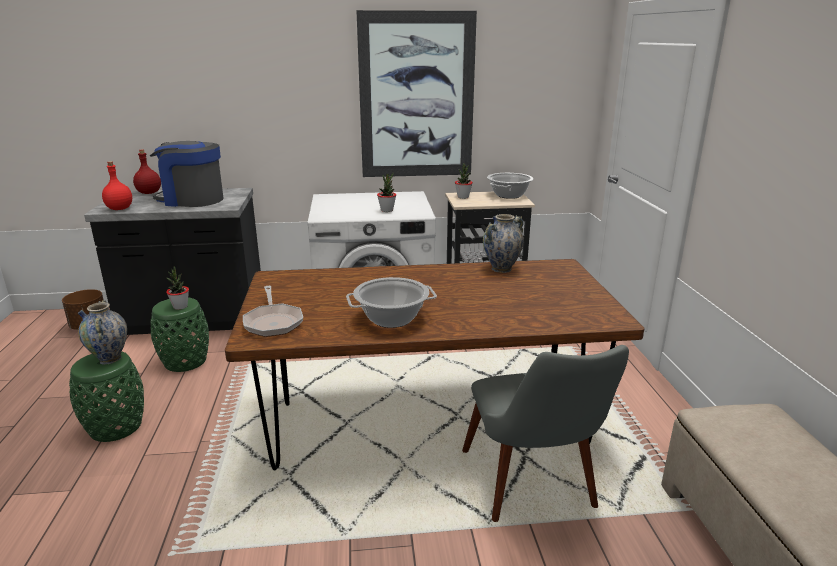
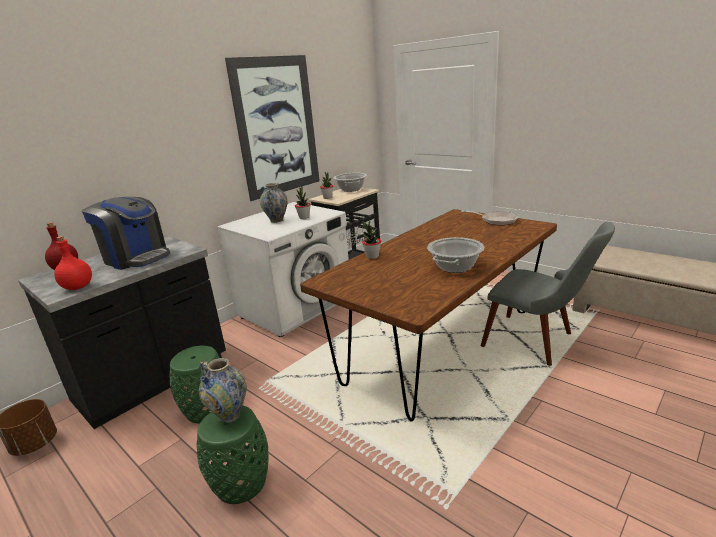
camera: 40 degrees left, 0 degrees up
(180, 306) = (201, 355): potted plant -> potted plant (372, 256)
(192, 200) = (136, 258): coffee machine -> coffee machine turned 120 degrees counterclockwise
(273, 322) = (400, 299): frying pan -> frying pan (496, 221)
(501, 269) = (436, 225): vase -> vase (276, 220)

